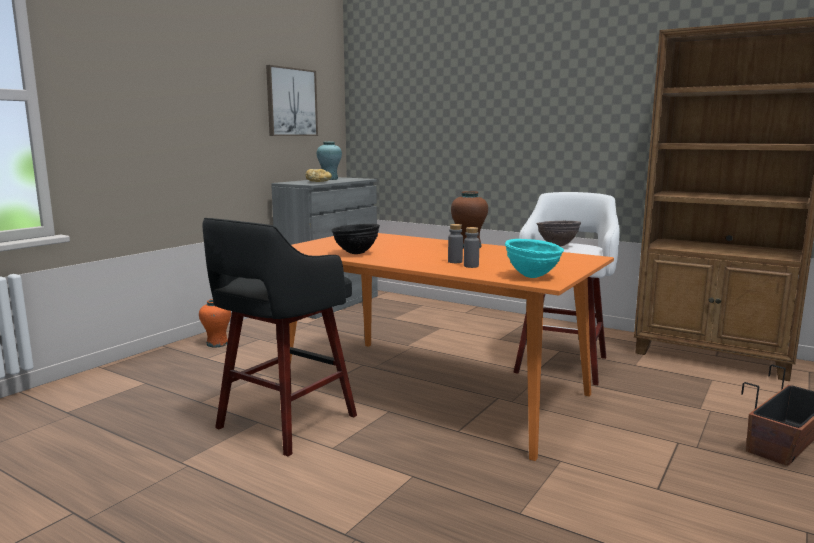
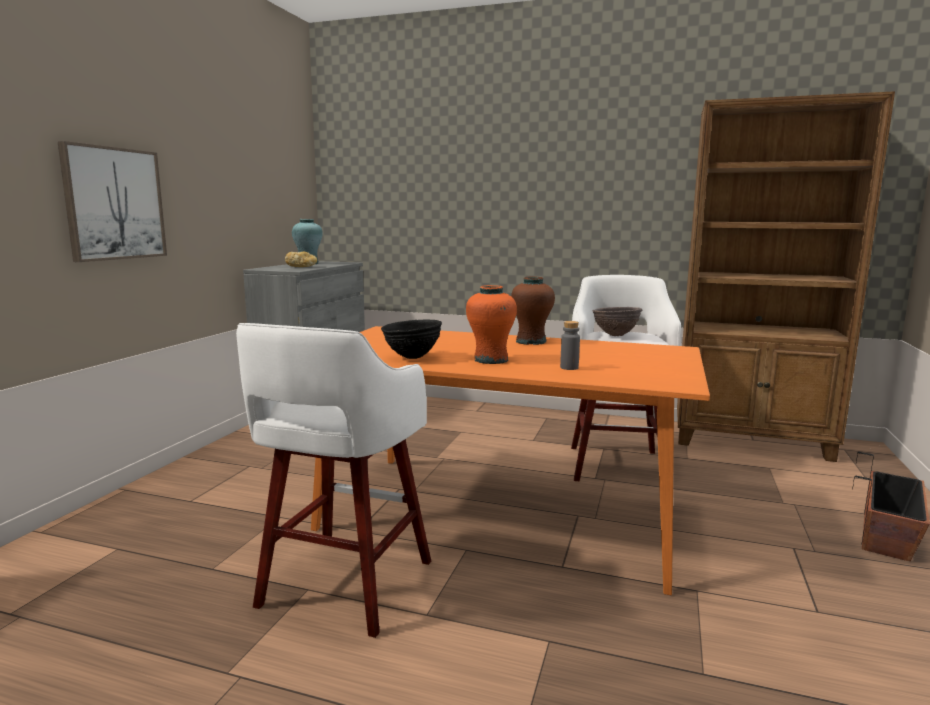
camera: 15 degrees left, 0 degrees up
(217, 344) = (196, 478): orange vase -> orange vase (491, 360)
(283, 423) = (343, 586): black stool -> white stool
(291, 102) = (260, 170): picture -> picture (114, 204)
(455, 262) = (543, 362): grey bottle -> none
(532, 277) = (656, 378): turquoise bowl -> none

